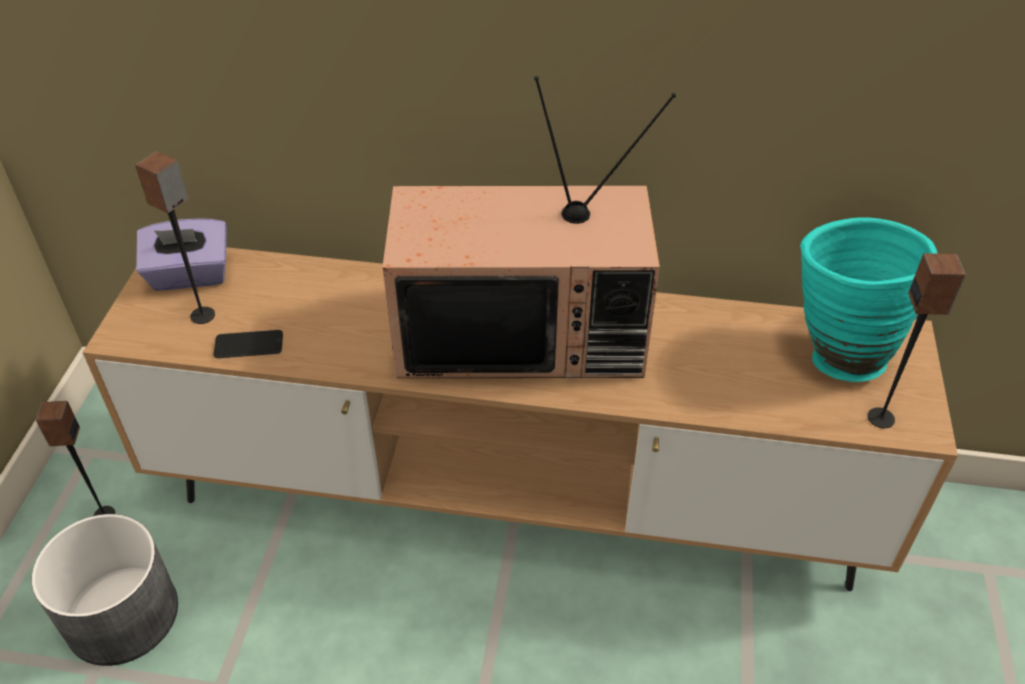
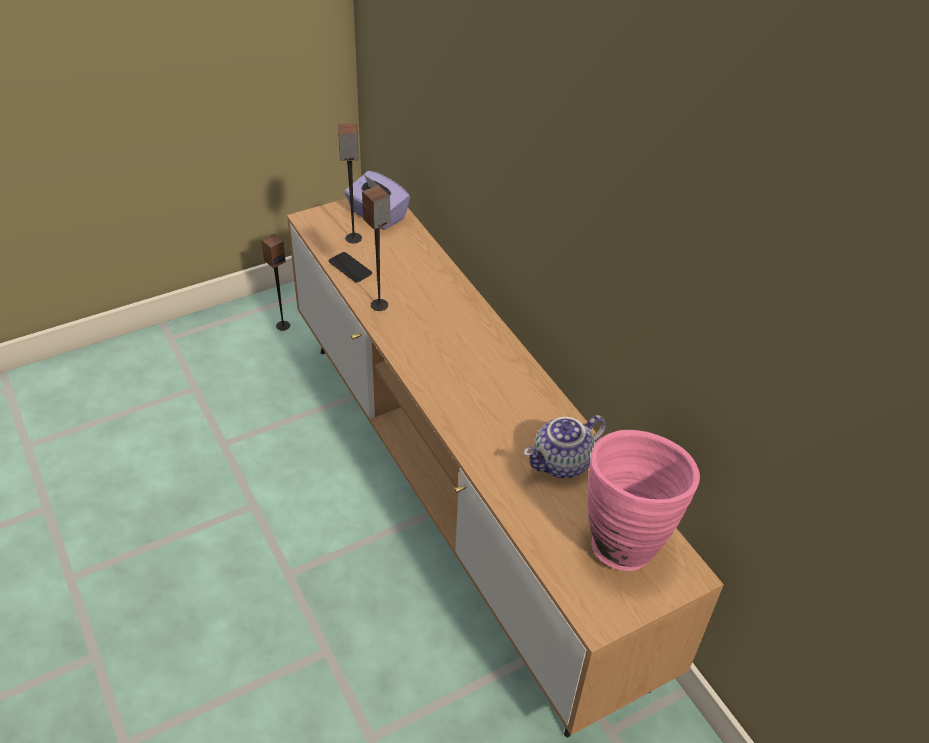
camera: 50 degrees right, 0 degrees up
(123, 615) = (233, 376): grey planter -> none
(523, 332) = (476, 371): television -> none
(707, 341) = (562, 464): none -> teapot
(834, 352) = (624, 537): turquoise vase -> pink vase
(881, 418) = (584, 591): speaker -> speaker (379, 305)

